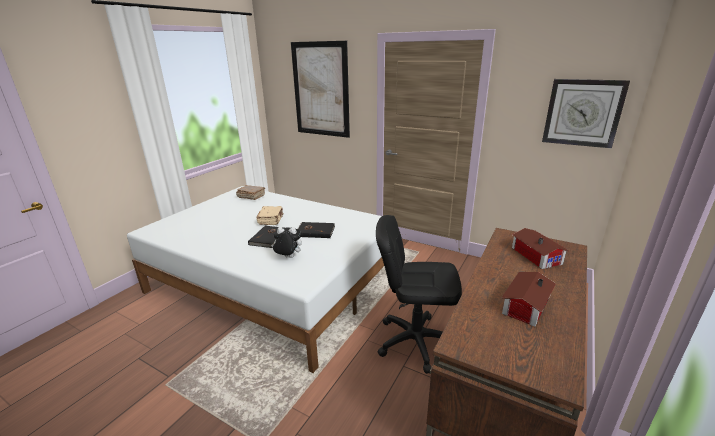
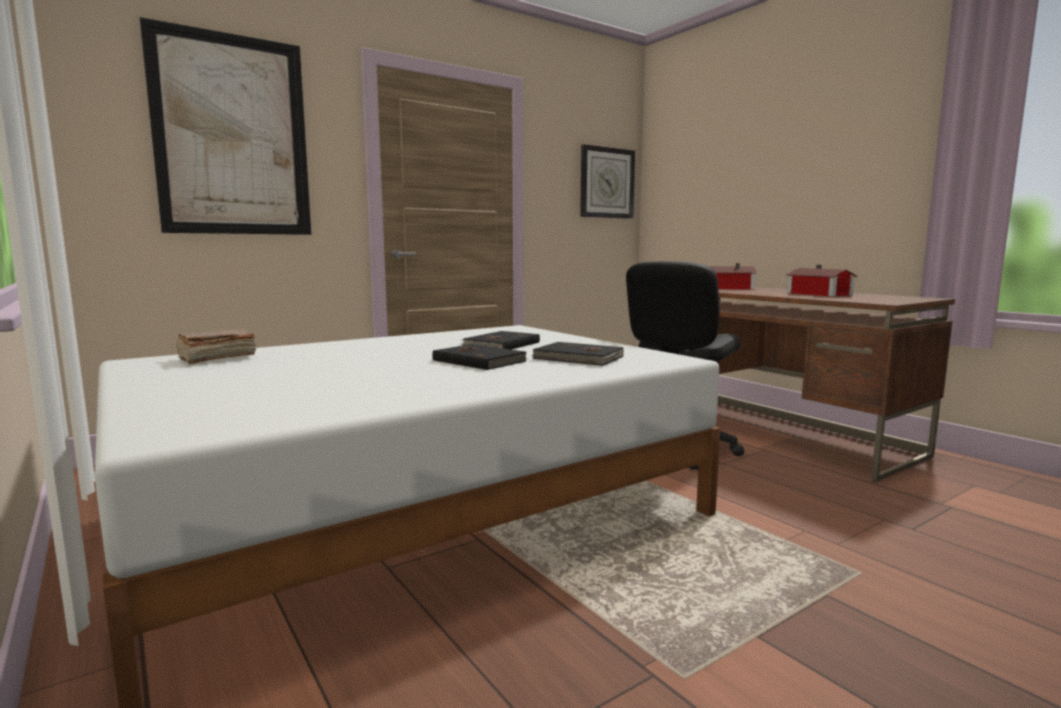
camera: 65 degrees left, 15 degrees down
(271, 220) = (396, 356): beige book -> none
(288, 258) = (578, 358): plush toy -> black book

